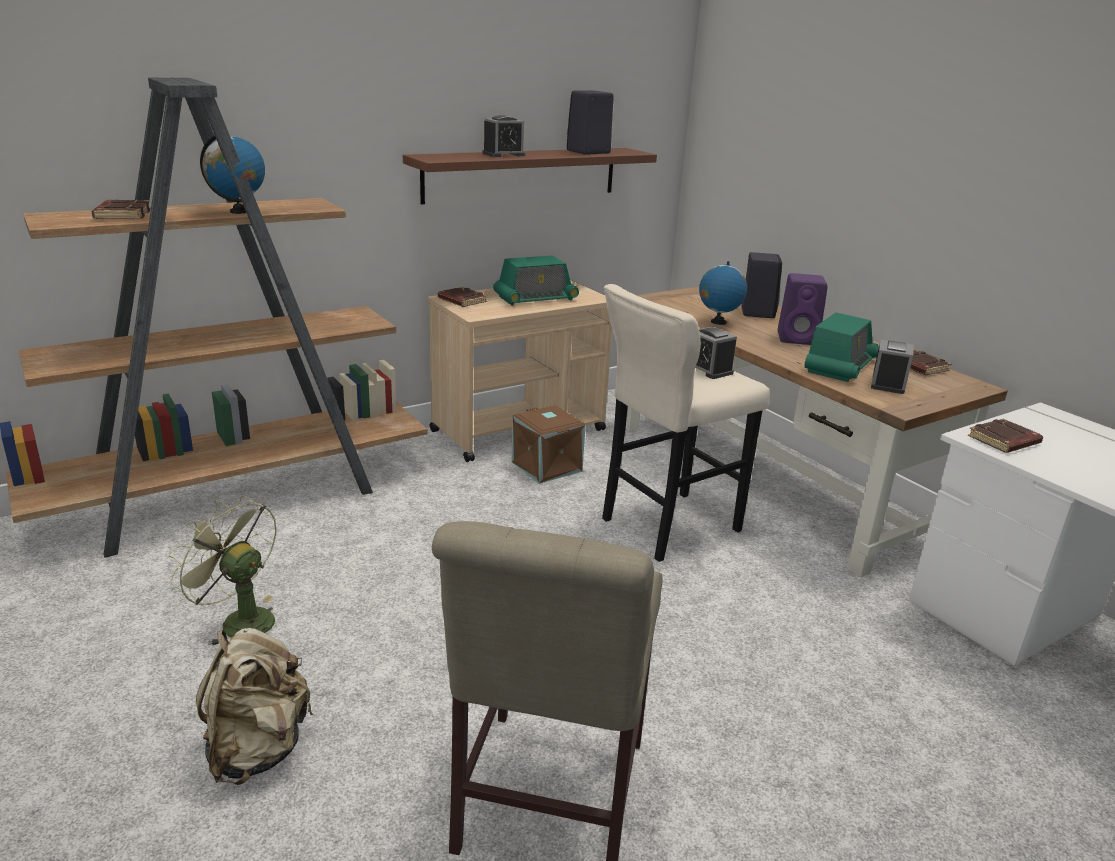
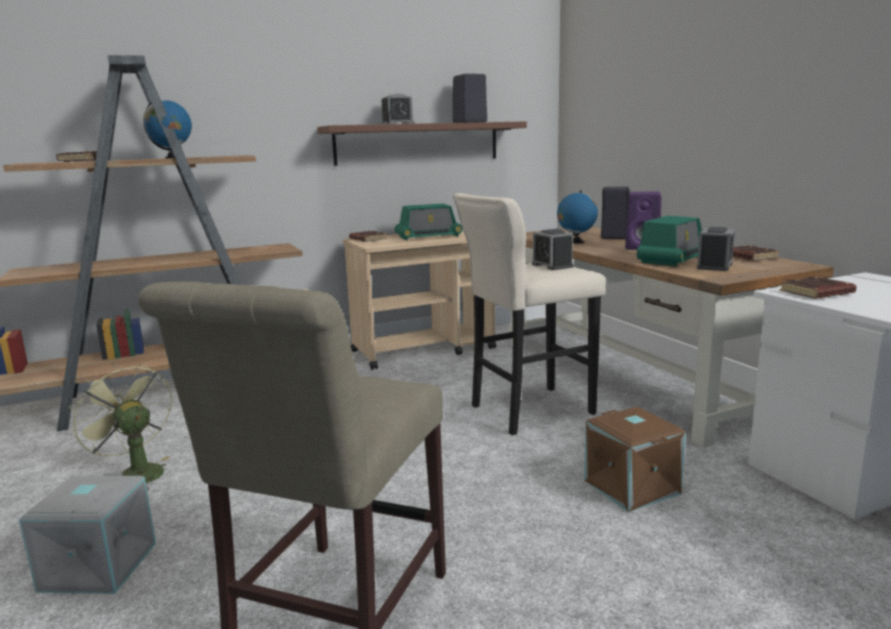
camera: 10 degrees right, 10 degrees down
(257, 749) = (97, 566): beige backpack -> grey storage box
(548, 466) = (438, 372): brown storage box -> brown storage box (633, 487)

